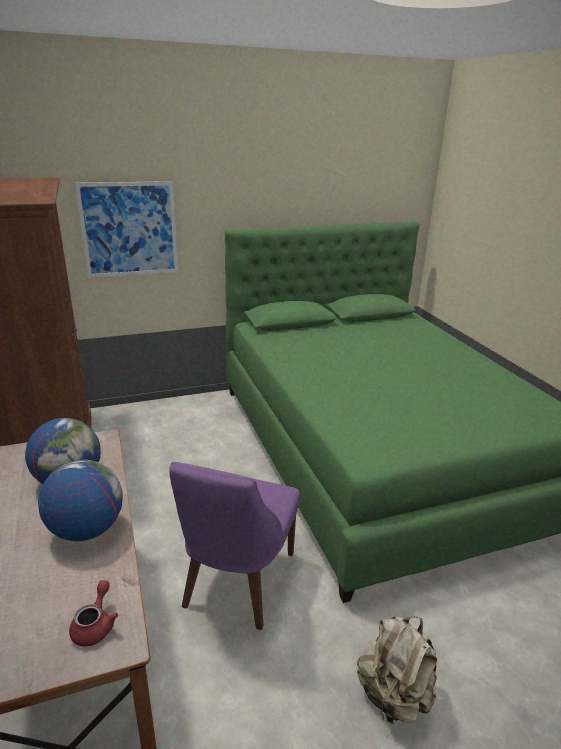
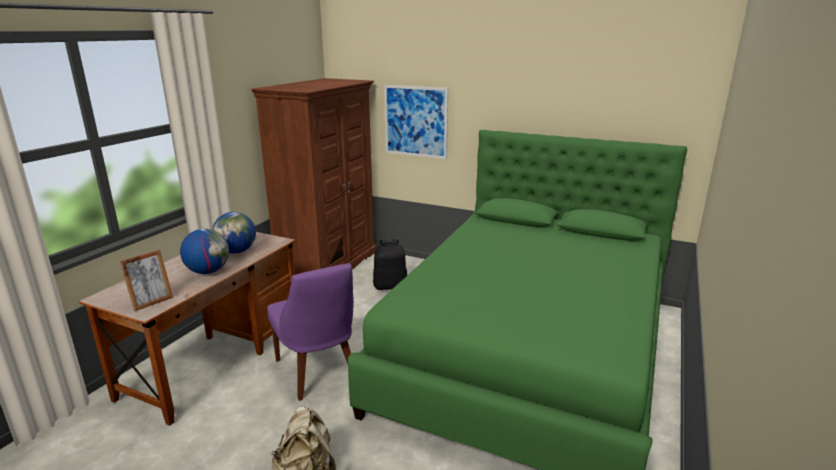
camera: 45 degrees right, 5 degrees down
(95, 625) = (152, 302): red teapot -> picture frame
(167, 444) = (390, 286): none -> black backpack
(237, 583) = (318, 372): purple chair -> purple chair turned 90 degrees counterclockwise

